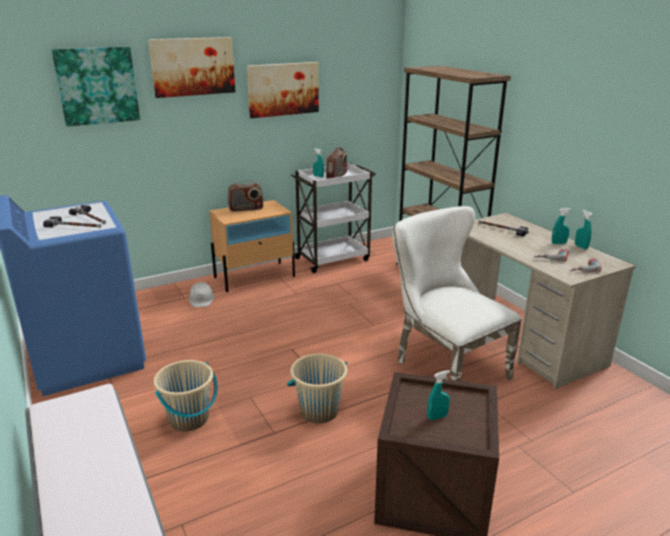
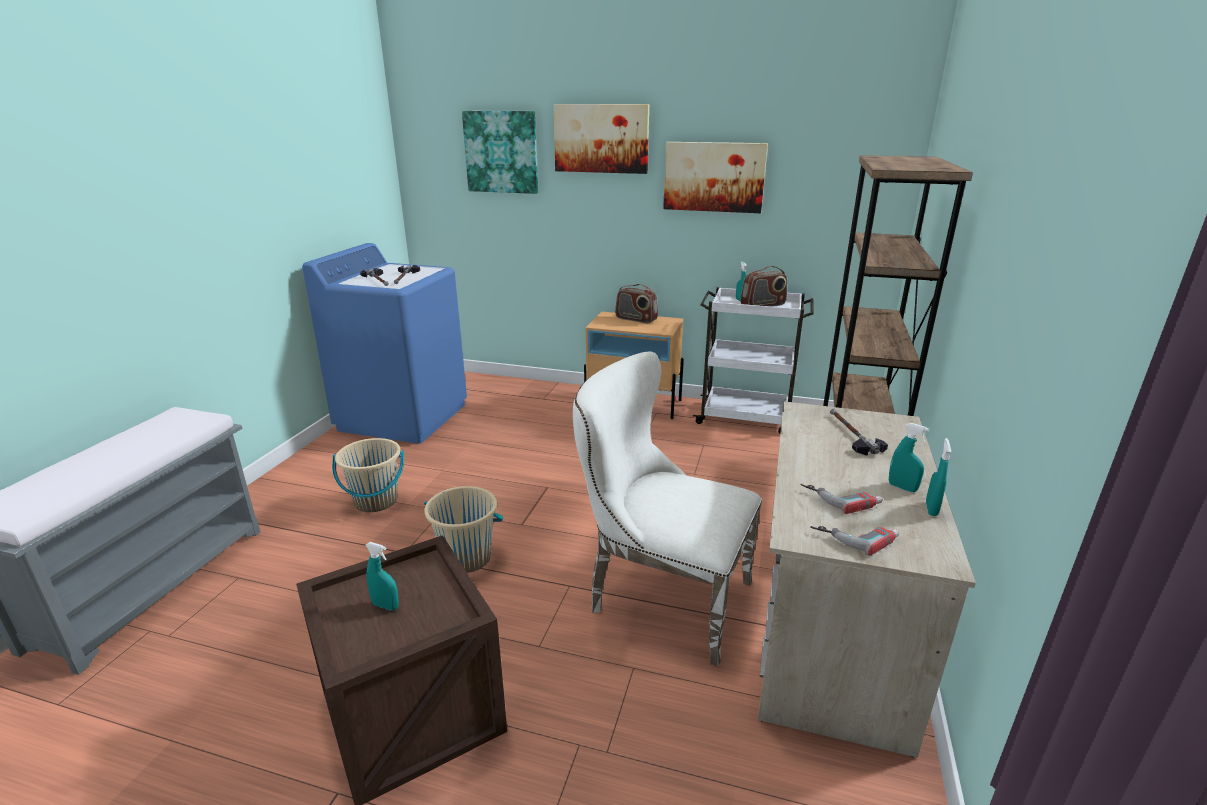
camera: 45 degrees right, 0 degrees up
(201, 299) = (554, 405): white hard hat -> none
(444, 368) = (660, 597): white chair -> white chair turned 75 degrees counterclockwise

